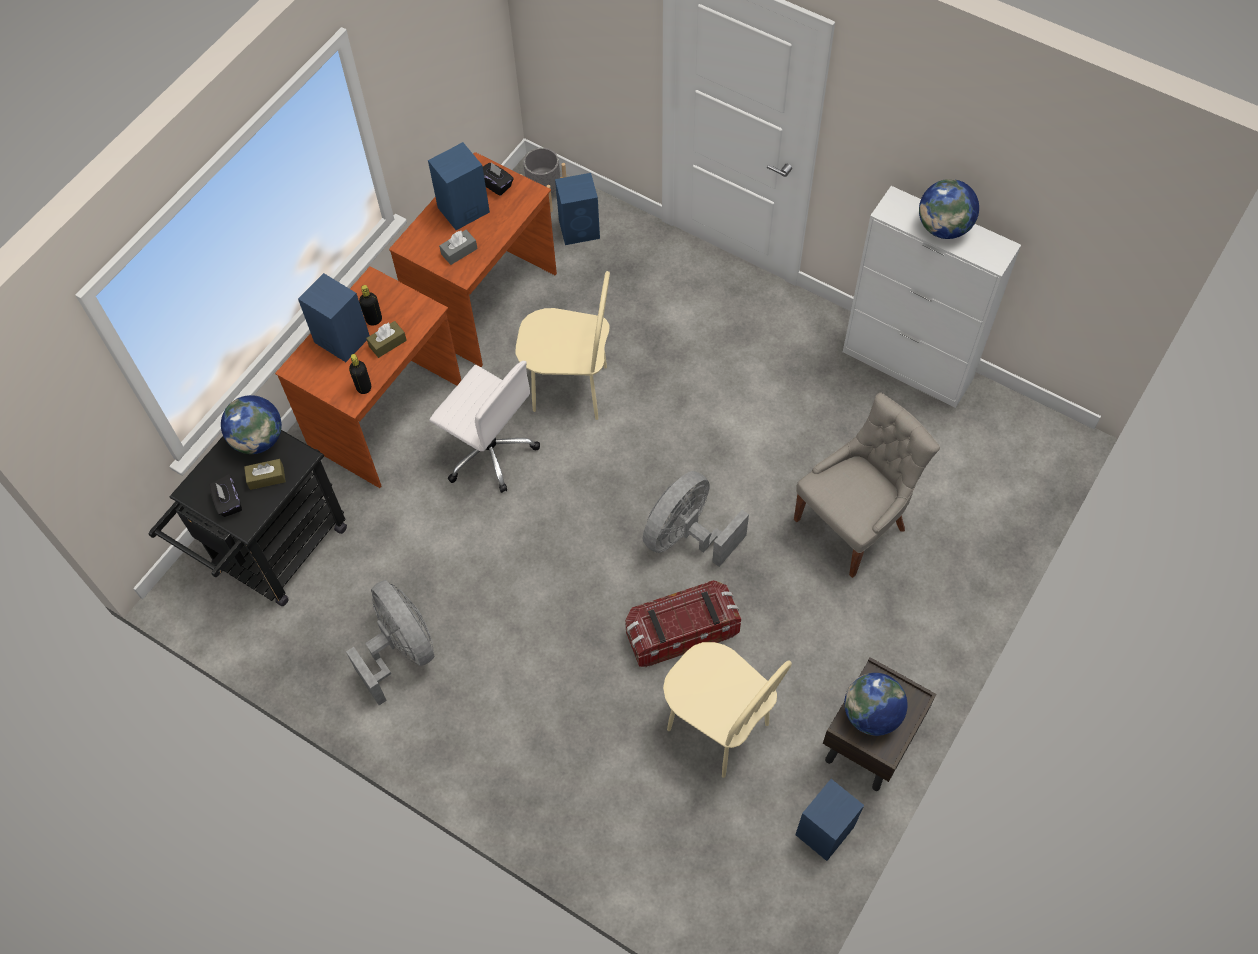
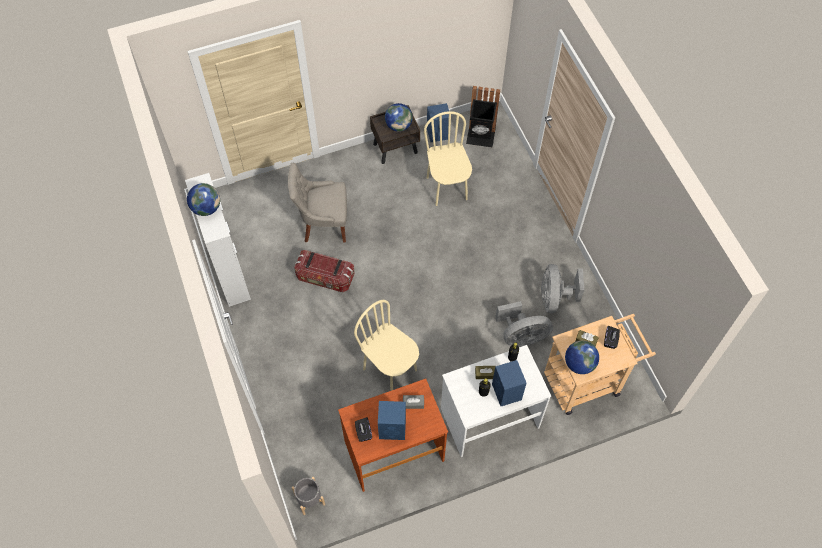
camera: 145 degrees left, 0 degrees up
(273, 555) = (588, 380): black cart -> beige cart
(387, 417) = (489, 417): brown desk -> white desk
(489, 451) = (452, 364): white office chair -> none
(580, 229) = (310, 460): blue speaker -> none
(681, 632) = (431, 229): storage box -> storage box (325, 277)
(687, 536) = (396, 265): grey fan -> grey fan (521, 336)
(742, 881) = (480, 137): none -> black trash can

